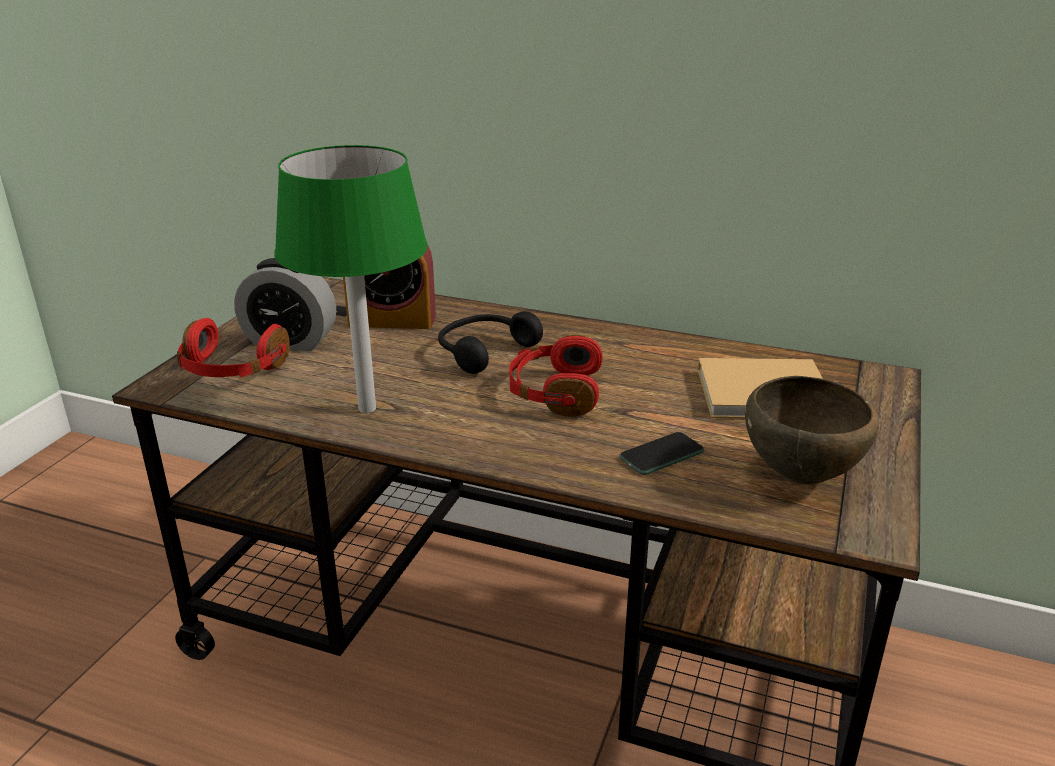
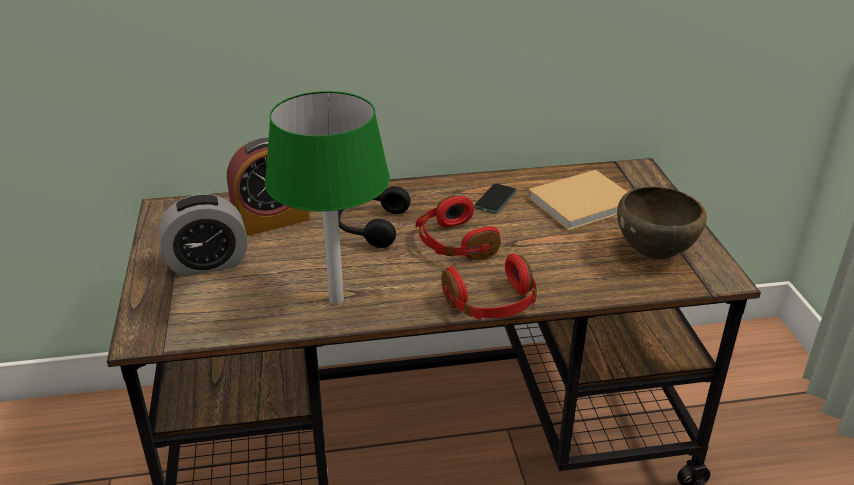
camera: 30 degrees left, 5 degrees up
(231, 370) = (188, 304): red headphones -> red headphones (492, 304)
(661, 455) = (565, 267): phone -> phone (495, 199)

